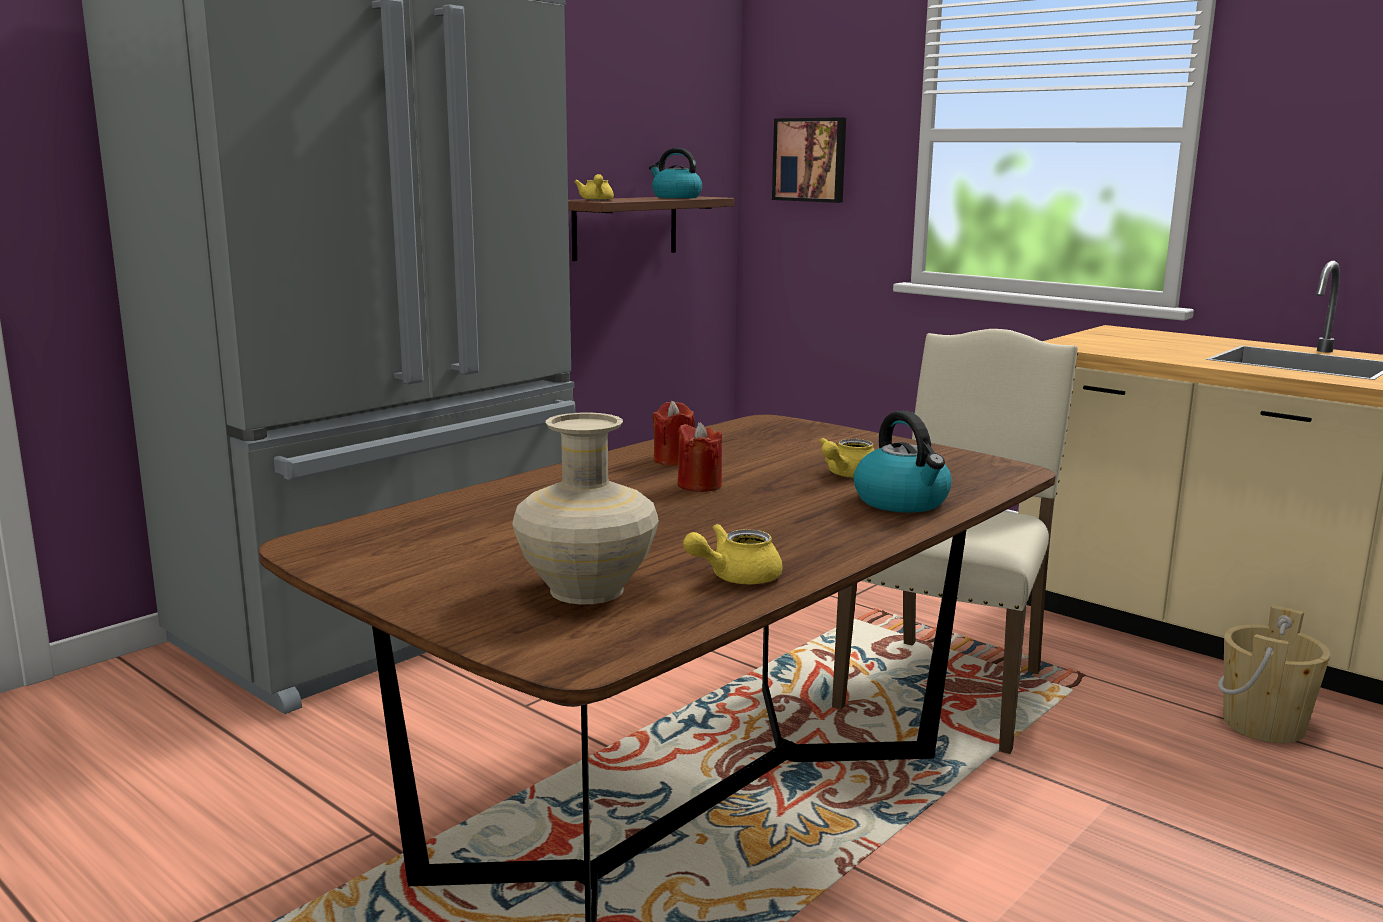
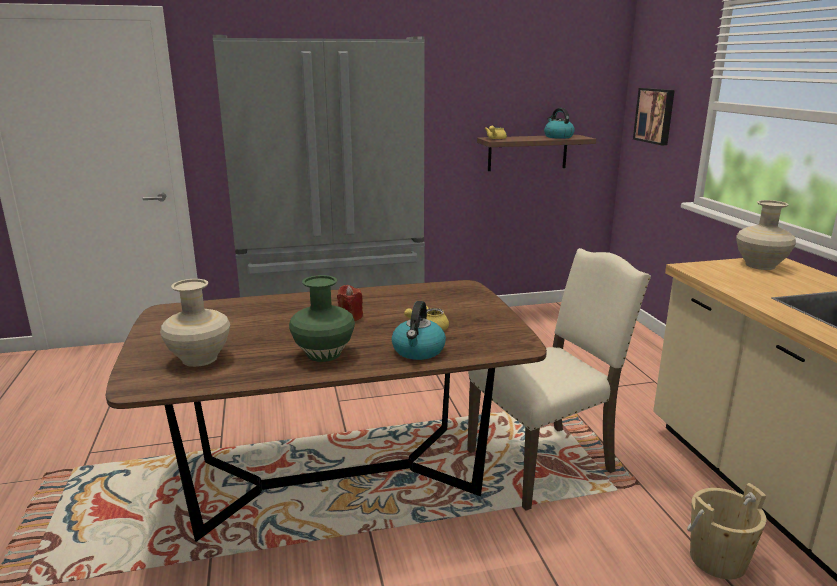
camera: 35 degrees right, 5 degrees up
(673, 460) = (370, 300): red candle -> none
(735, 577) = (259, 370): yellow teapot -> none
(782, 535) = (324, 354): none -> green vase
(1116, 335) = (759, 265): none -> beige vase

